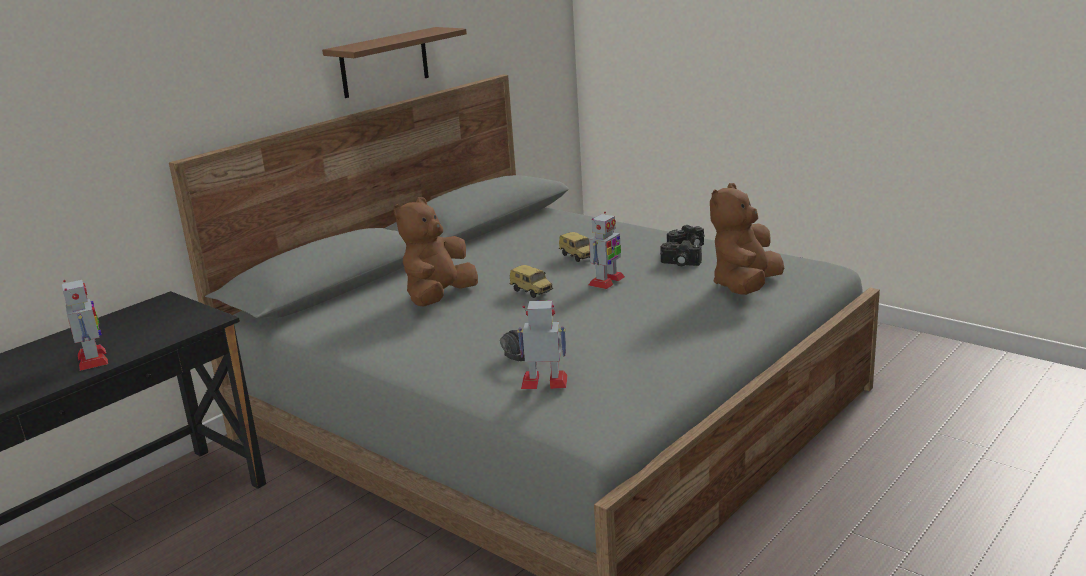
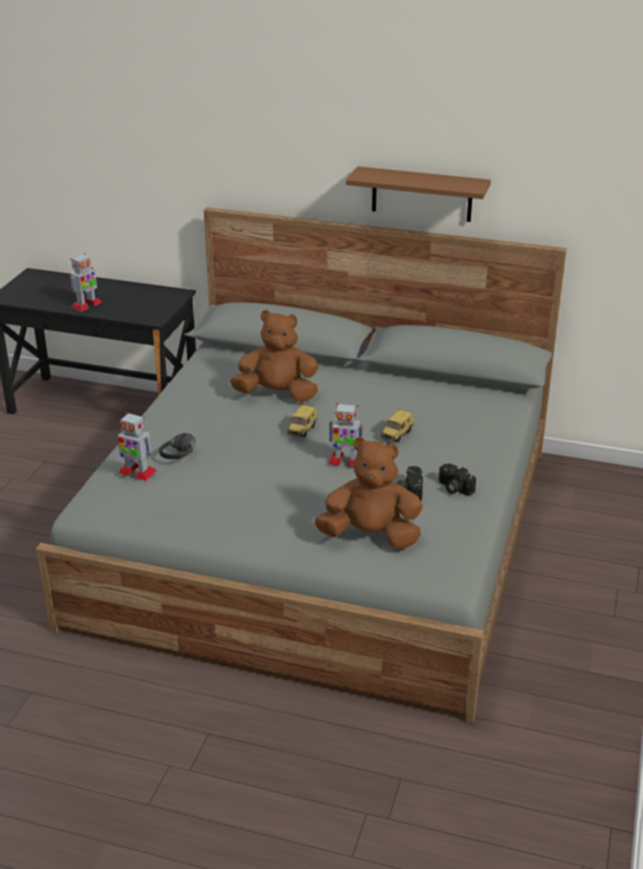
camera: 65 degrees right, 10 degrees up
(545, 382) = (137, 472): toy robot -> toy robot turned 135 degrees clockwise

